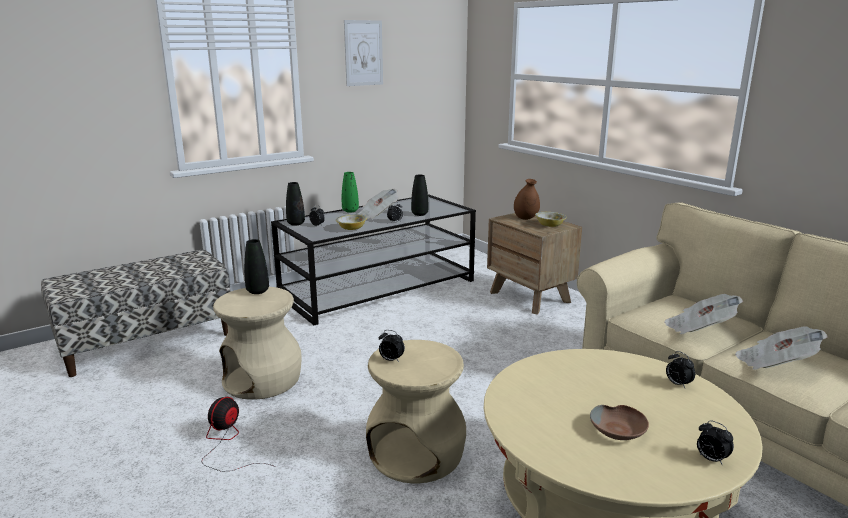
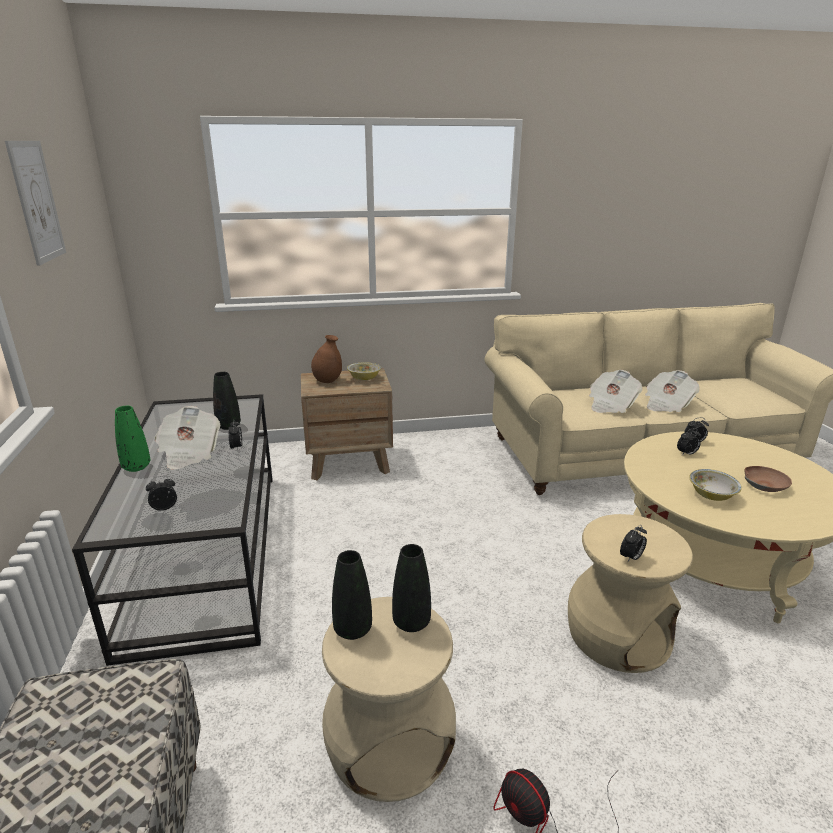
camera: 65 degrees left, 5 degrees up
(296, 223) = (125, 526): black vase -> black vase (411, 622)
(352, 228) = (222, 483): bowl -> bowl (711, 495)
(710, 459) = (799, 467): alarm clock -> alarm clock (687, 454)

